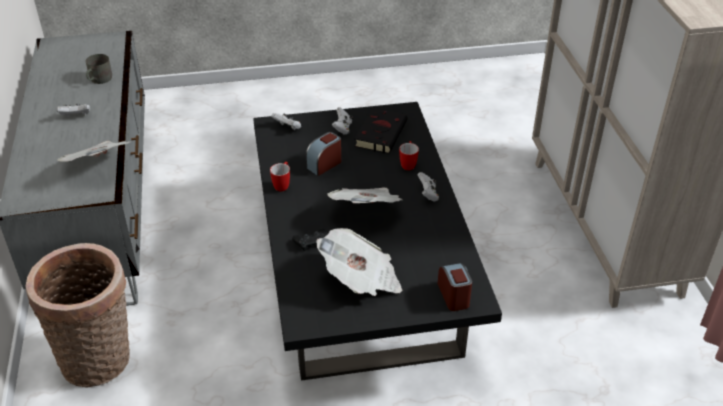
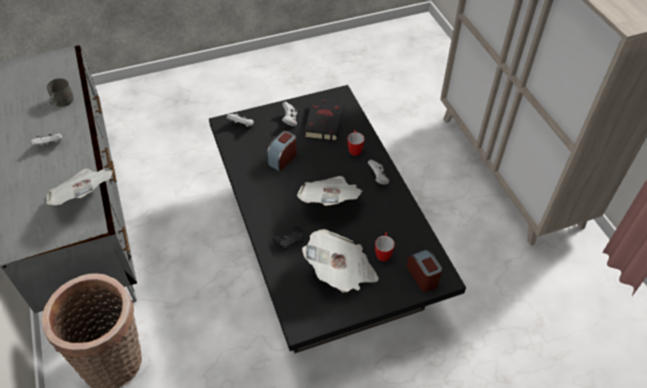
camera: 10 degrees left, 10 degrees up
(283, 185) = (251, 185): mug -> mug (383, 253)

